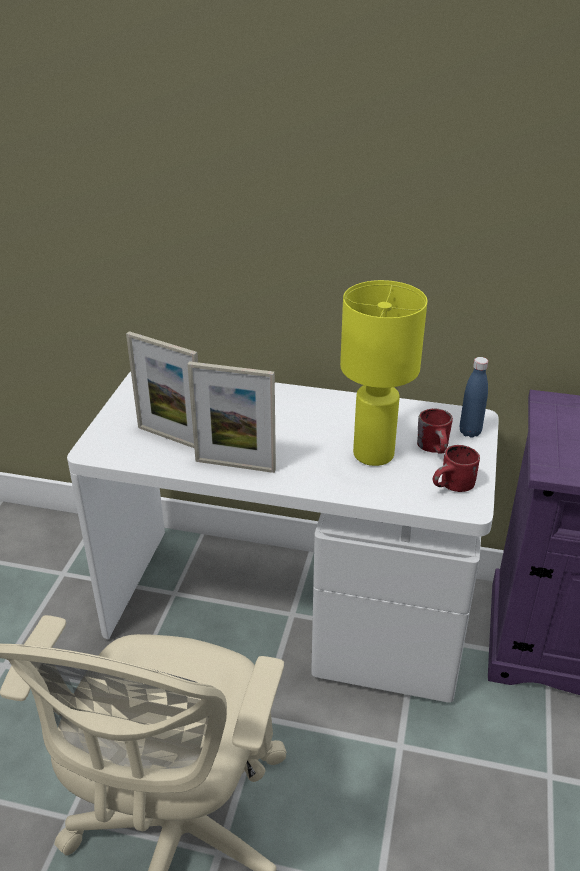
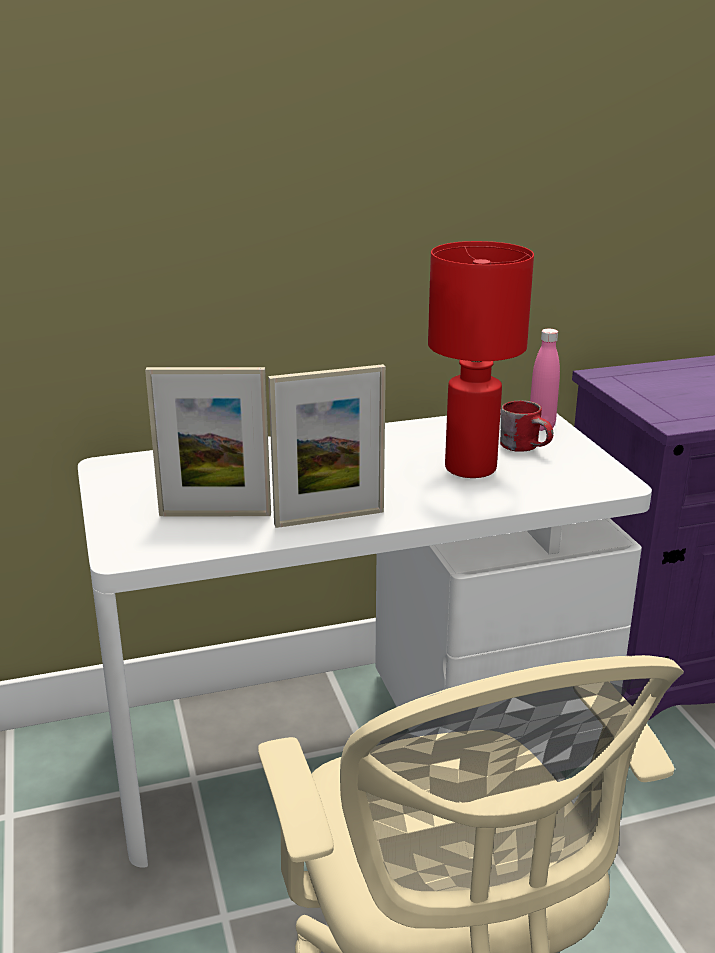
camera: 30 degrees left, 10 degrees down
(372, 453) = (469, 468): yellow table lamp -> red table lamp
(454, 487) = (585, 473): red mug -> none
(470, 432) = (541, 426): blue bottle -> pink bottle

